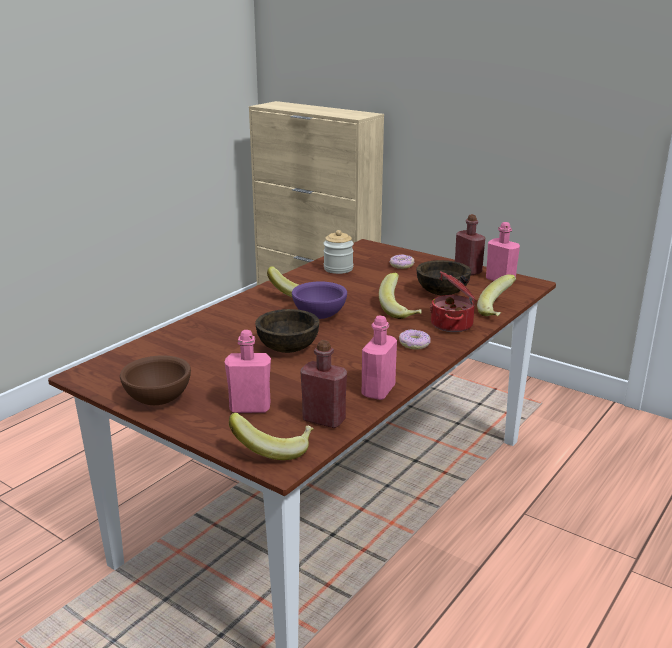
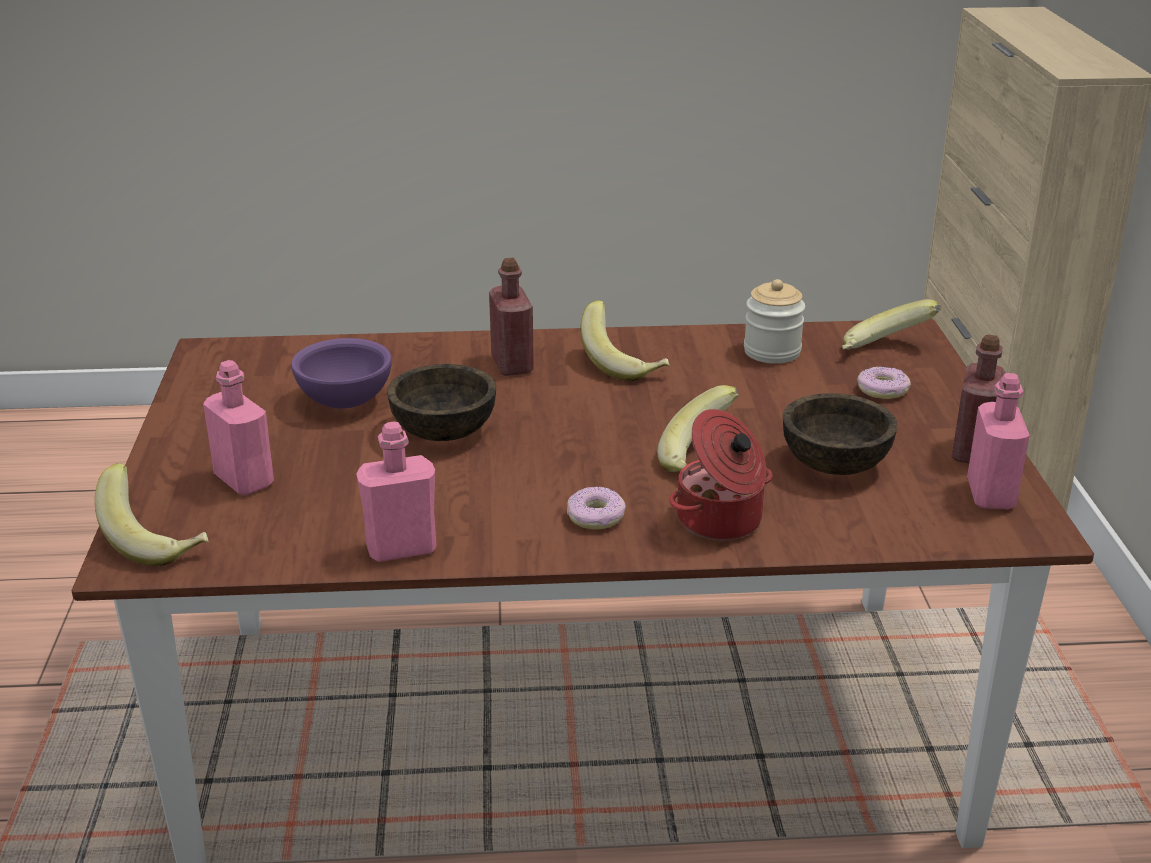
camera: 50 degrees right, 5 degrees up
(158, 400) = (196, 419): brown bowl -> none
(319, 316) = (578, 409): purple bowl -> purple bowl (344, 402)
(324, 419) = (269, 543): red bottle -> red bottle (512, 364)
(499, 311) = (845, 542): banana -> banana (884, 352)

